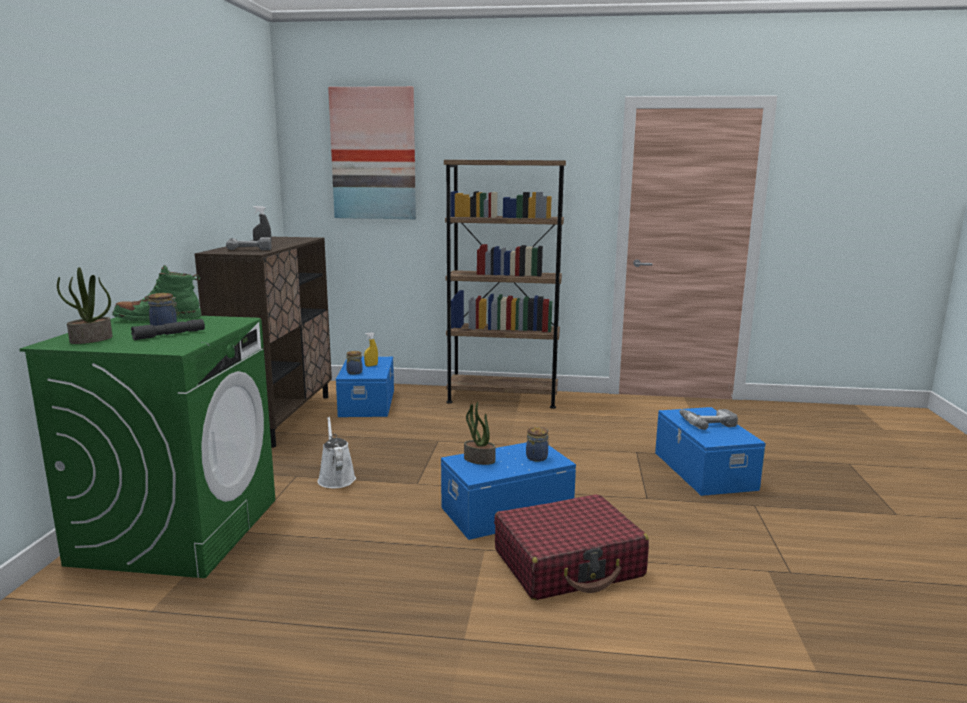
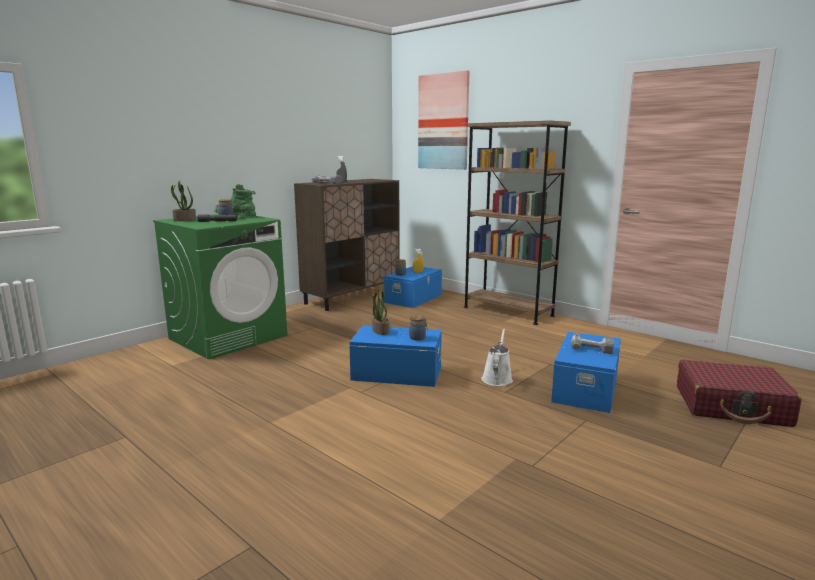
camera: 35 degrees right, 0 degrees up
(336, 478) = (333, 332): white watering can -> white watering can (497, 378)
(568, 564) = (385, 409): red suitcase -> red suitcase (731, 406)

